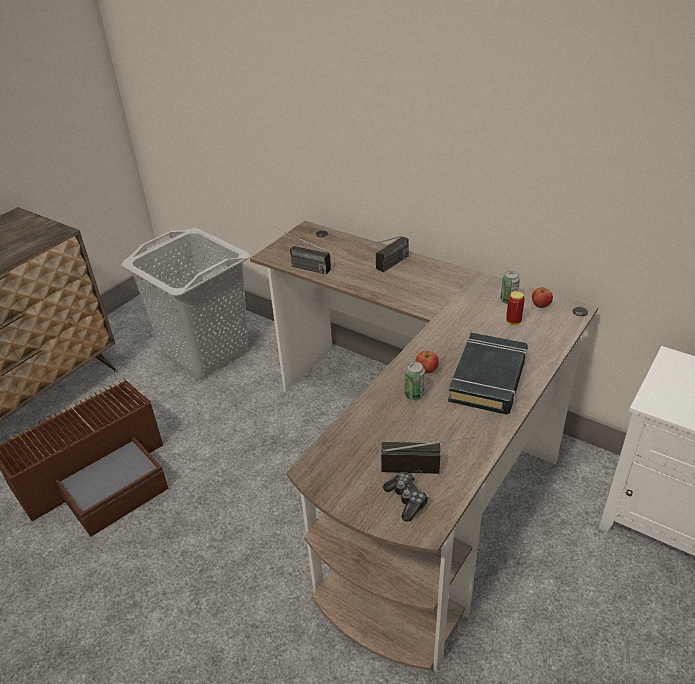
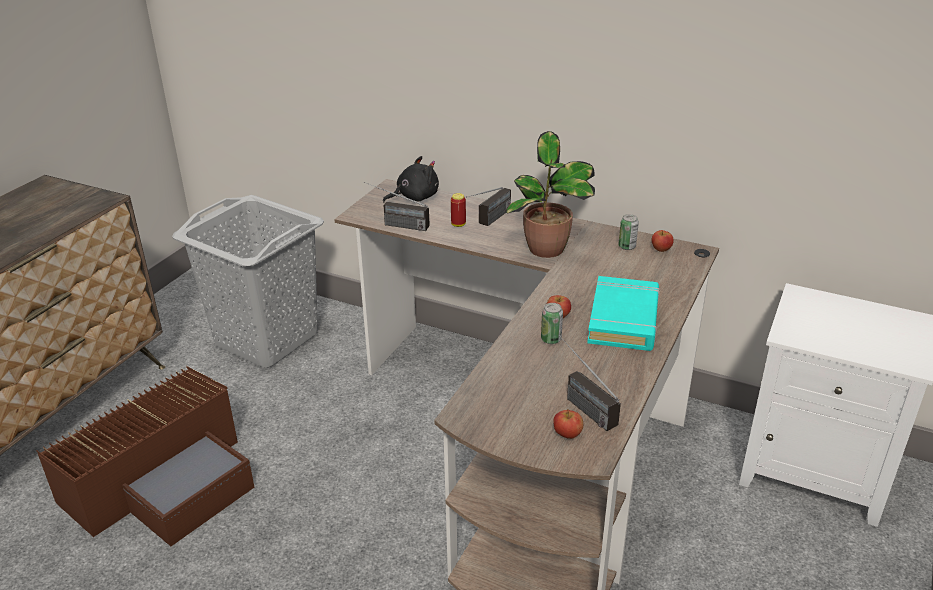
camera: 10 degrees left, 5 degrees down
(325, 240) = (414, 197): none -> black plush toy
(406, 500) = (567, 434): game controller -> apple
(426, 467) = (579, 404): radio -> radio turned 120 degrees counterclockwise
(432, 300) = (547, 250): none -> potted plant
(488, 378) = (624, 319): black book -> turquoise book
(513, 322) = (636, 266): can -> can (458, 224)

